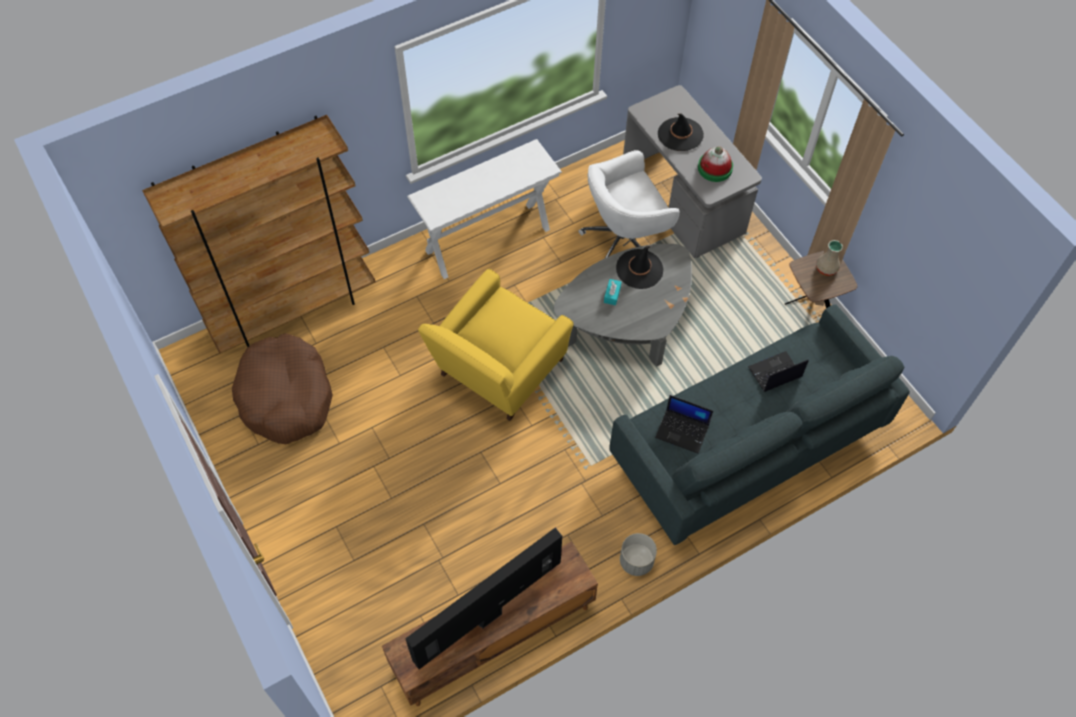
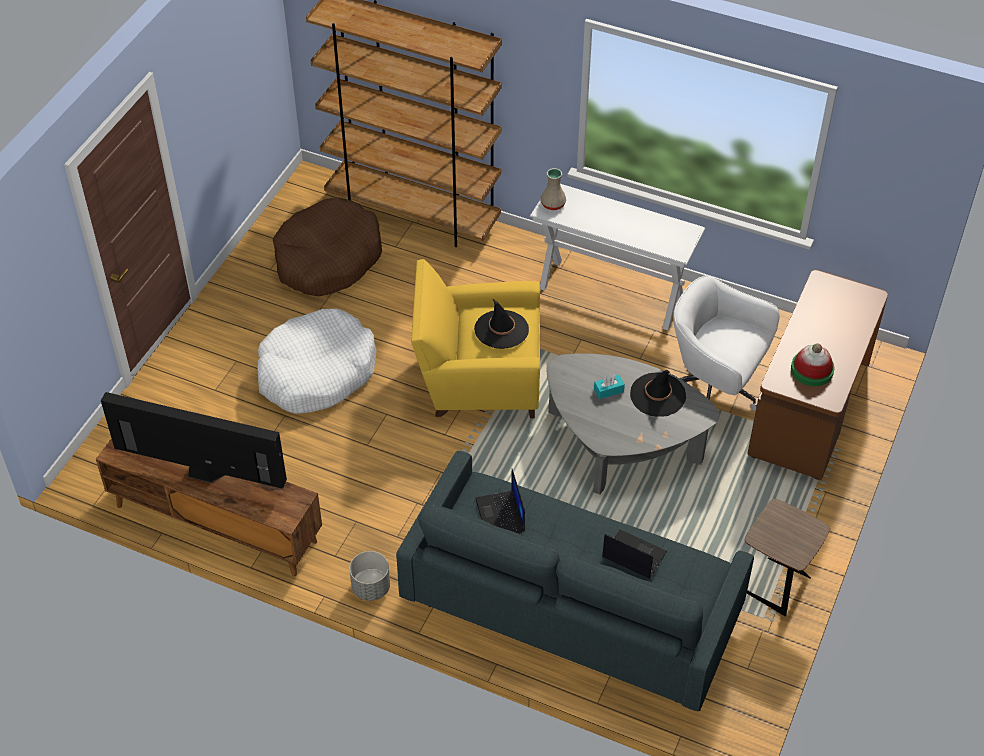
camera: 55 degrees right, 10 degrees down
(398, 475) = (316, 372): none -> white dog bed
(680, 134) = (824, 323): black hat -> black hat (501, 329)
(683, 200) = (809, 410): grey desk -> brown desk
(826, 269) = (798, 533): beige vase -> beige vase (553, 204)

